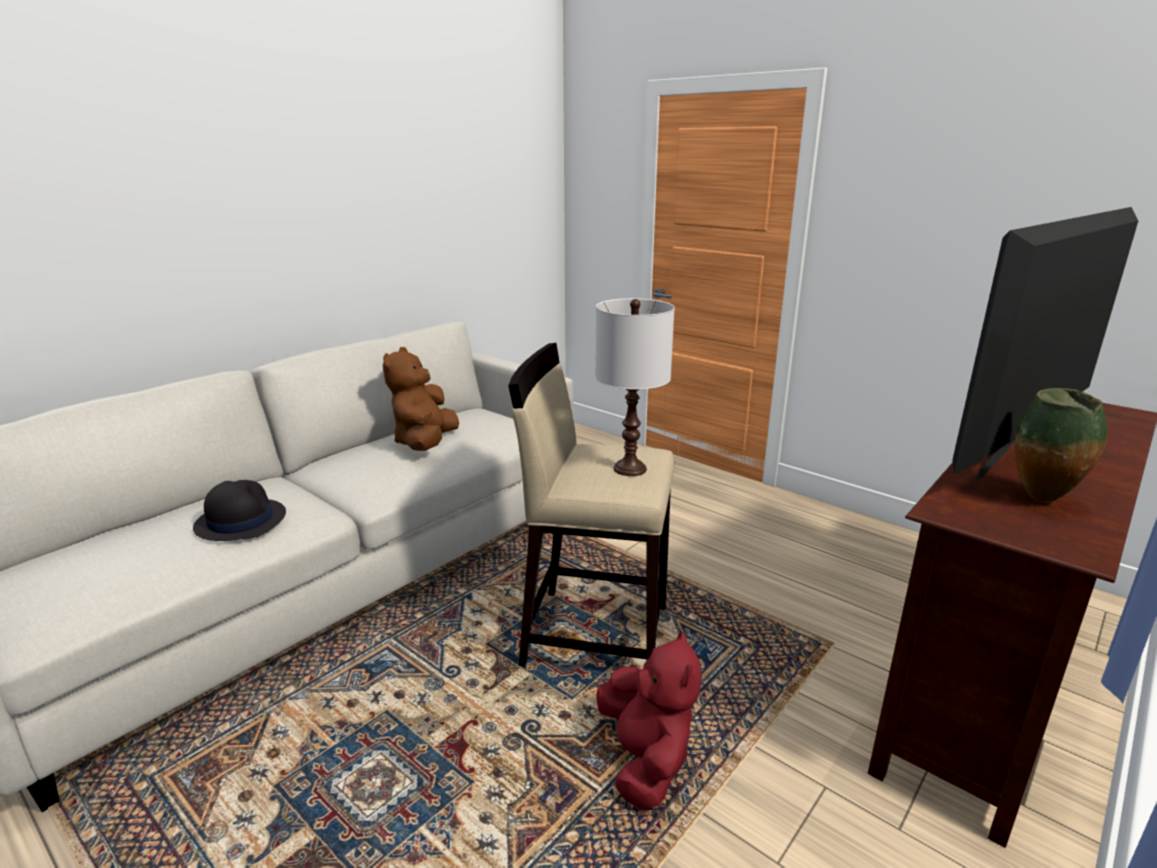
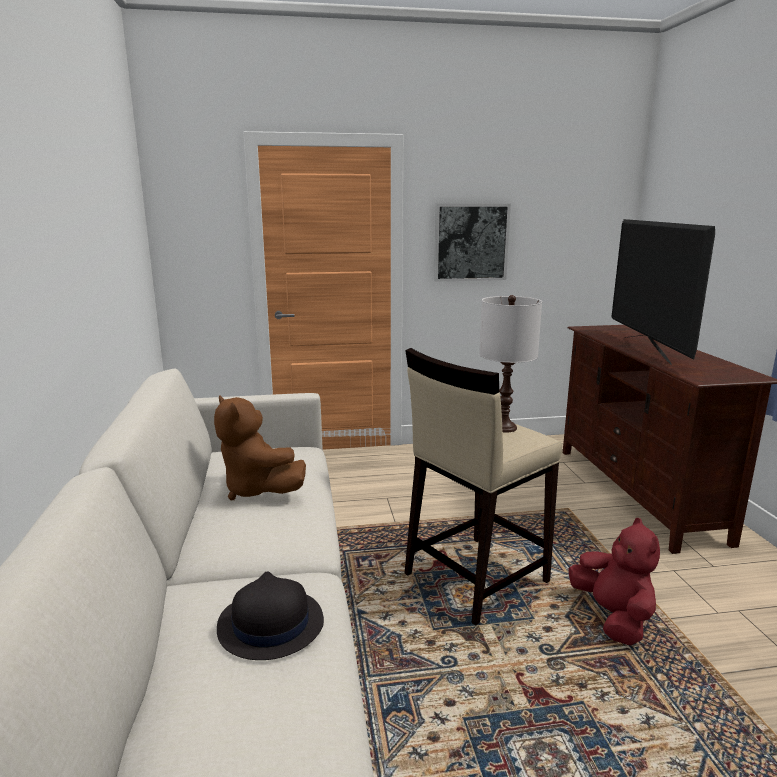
camera: 50 degrees left, 5 degrees down
(645, 760) = (613, 617): red plush toy -> red plush toy turned 45 degrees clockwise
(907, 229) = (470, 242): none -> picture
(1042, 501) = (704, 365): vase -> none

